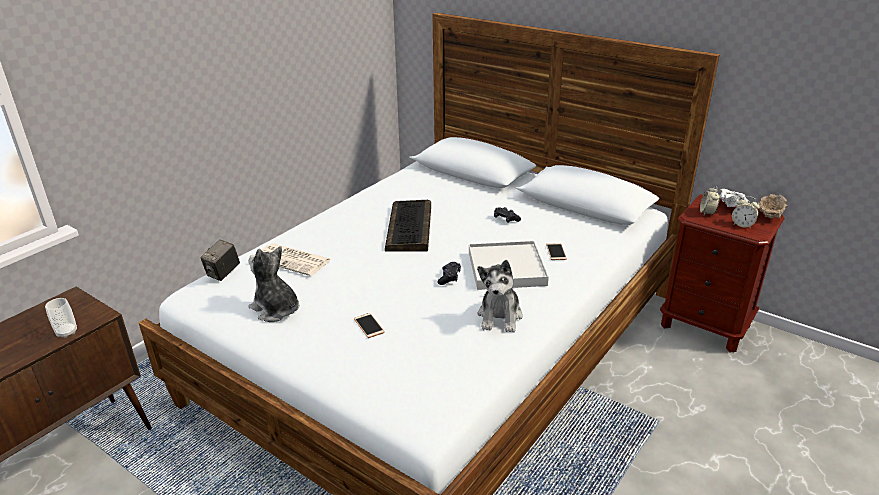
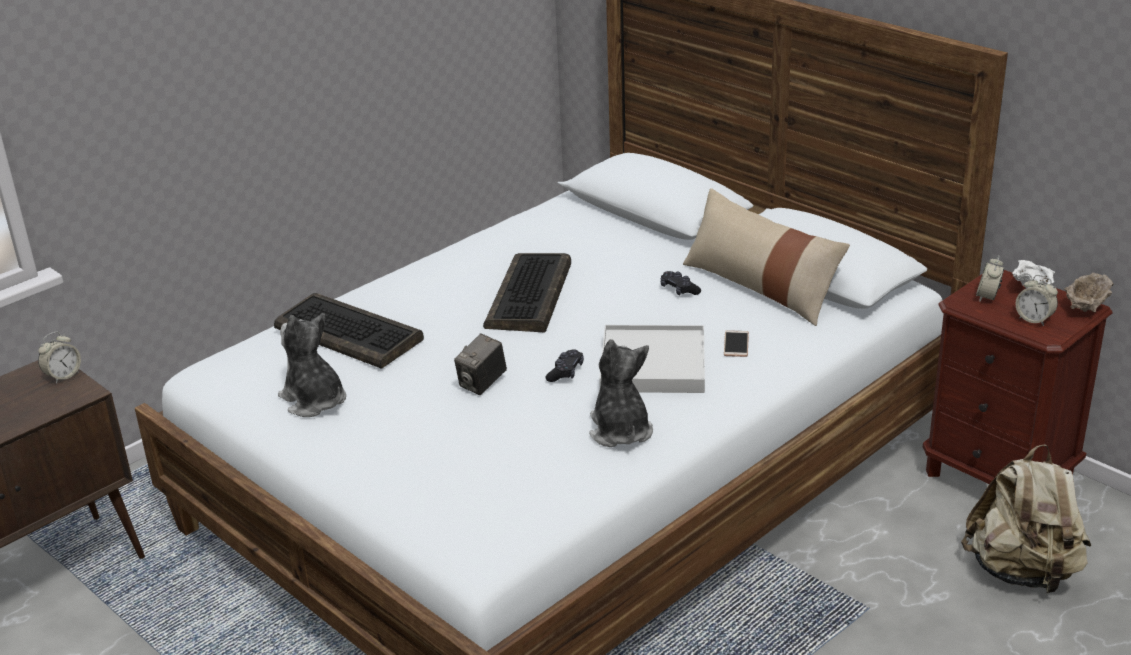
camera: 10 degrees right, 0 degrees up
(67, 332) = (41, 411): cup -> none
(82, 304) = (63, 376): none -> alarm clock
(223, 273) = (252, 347): camera -> camera (482, 384)
(293, 260) = (350, 334): newspaper -> keyboard
(369, 326) = (434, 431): phone -> none
(500, 316) = (620, 431): plush toy -> plush toy turned 150 degrees clockwise
(557, 215) = (760, 287): none -> beige pillow
(744, 387) = (1022, 572): none -> beige backpack

